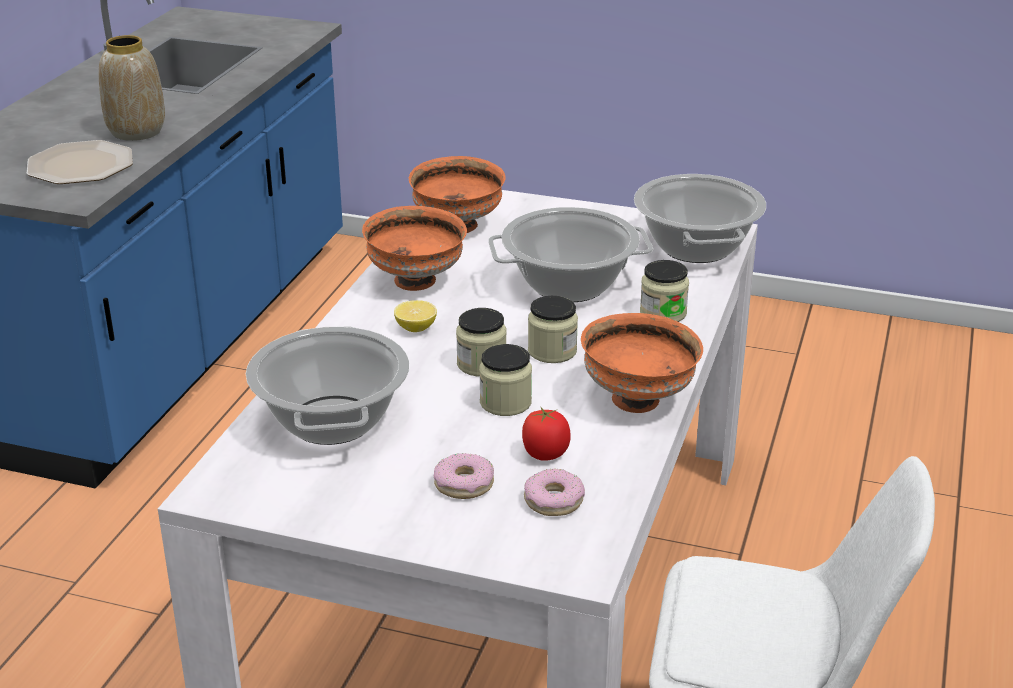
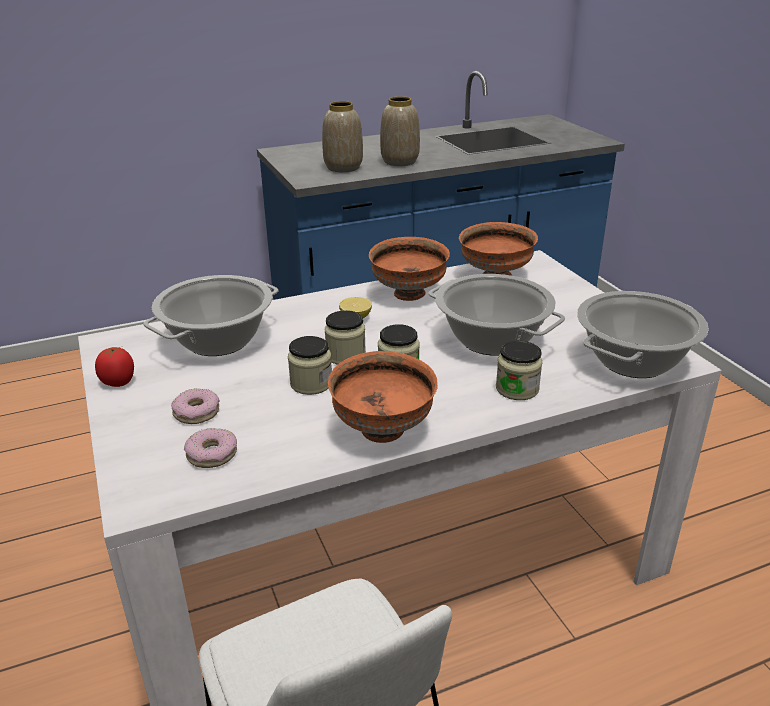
camera: 50 degrees right, 0 degrees up
(81, 165) = (343, 168): plate -> vase
(545, 454) = (266, 426): tomato -> tomato (118, 382)

